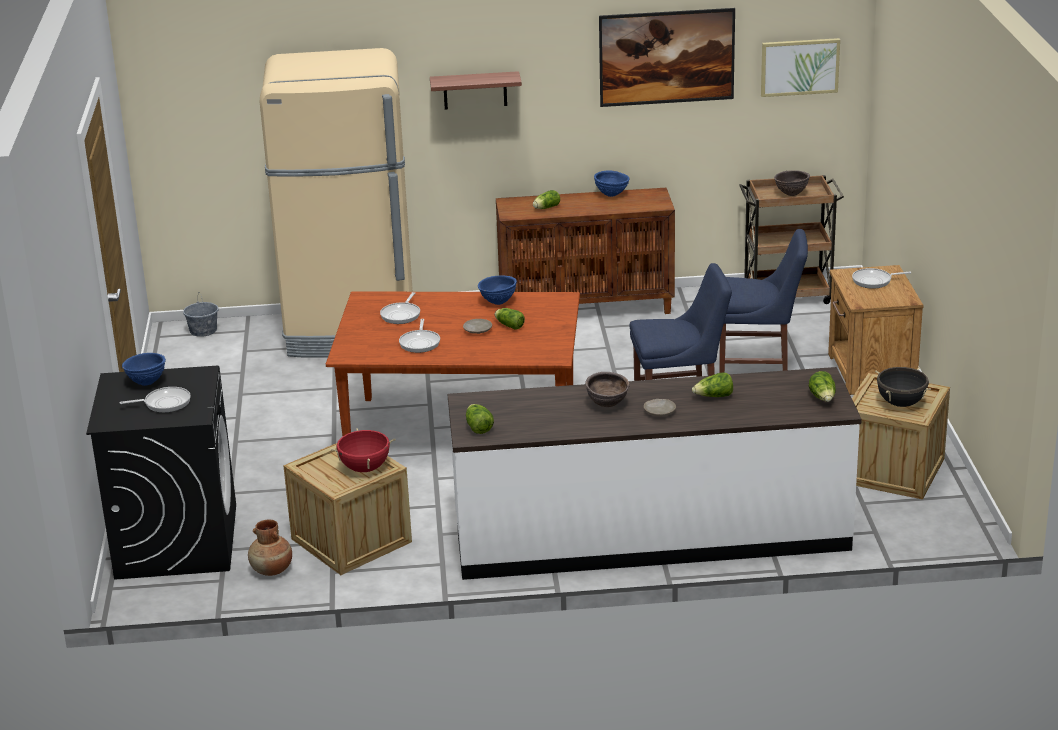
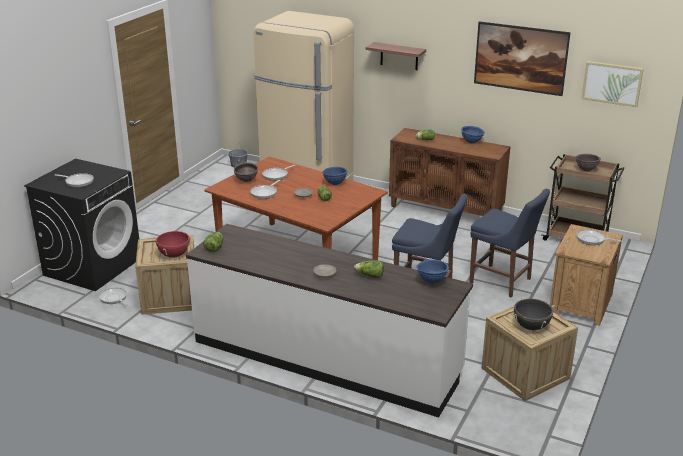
camera: 30 degrees right, 0 degrees up
(146, 383) = (86, 169): blue bowl -> blue bowl (432, 281)
(272, 570) = (114, 298): brown vase -> frying pan
(607, 405) = (301, 259): brown bowl -> brown bowl (246, 181)
(823, 398) = (437, 301): lettuce -> none

